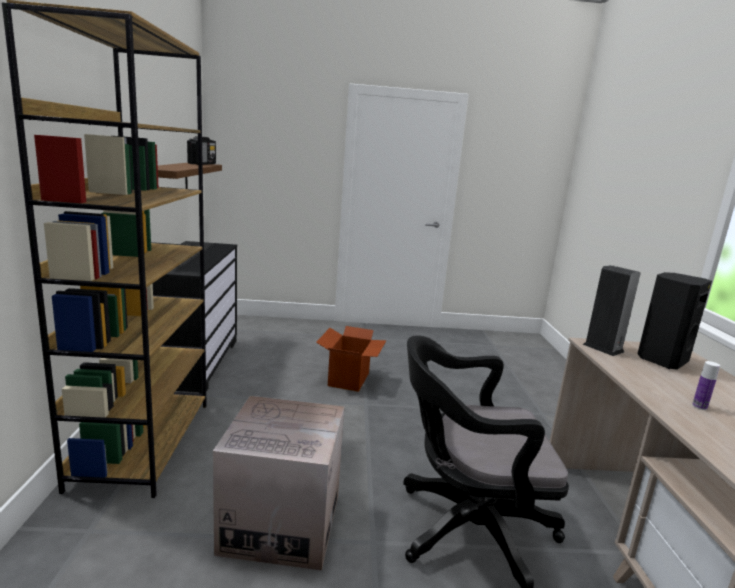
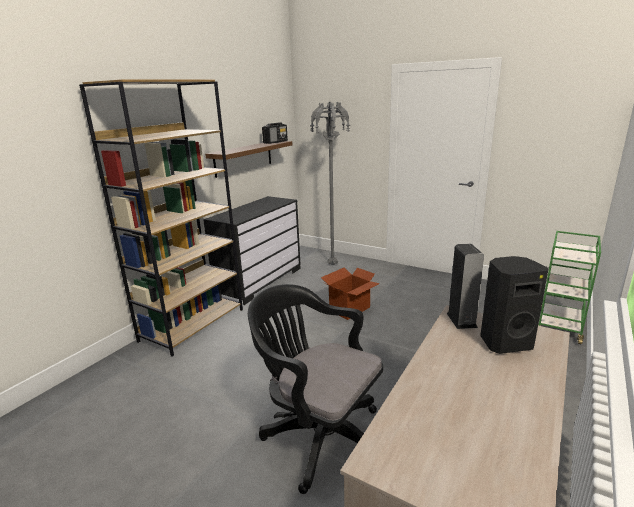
camera: 35 degrees right, 5 degrees up
(276, 331) = (333, 264): none -> grey floor lamp
(281, 523) = (216, 391): cardboard box -> none
(546, 361) = (559, 326): none -> green cart
(699, 406) = (453, 389): bottle -> none

